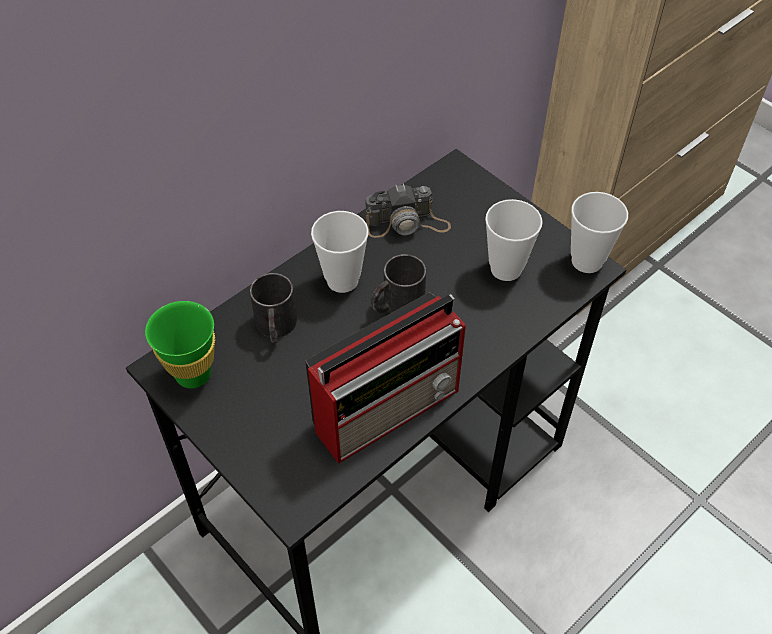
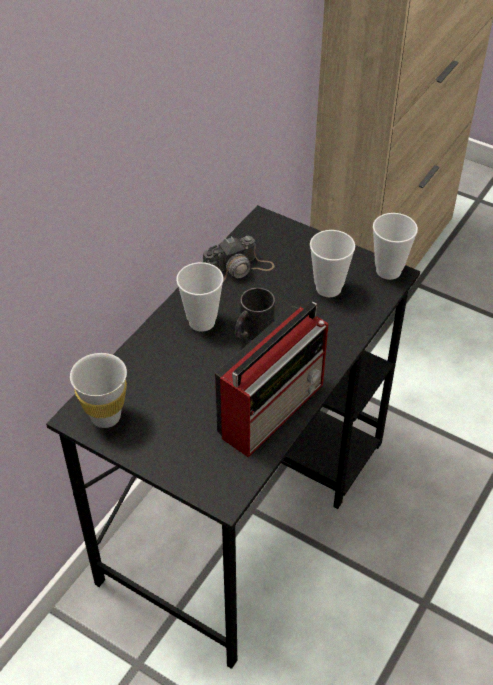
camera: 15 degrees left, 5 degrees down
(193, 374) = (105, 417): green cup -> white cup
(276, 328) = (160, 368): black mug -> none

